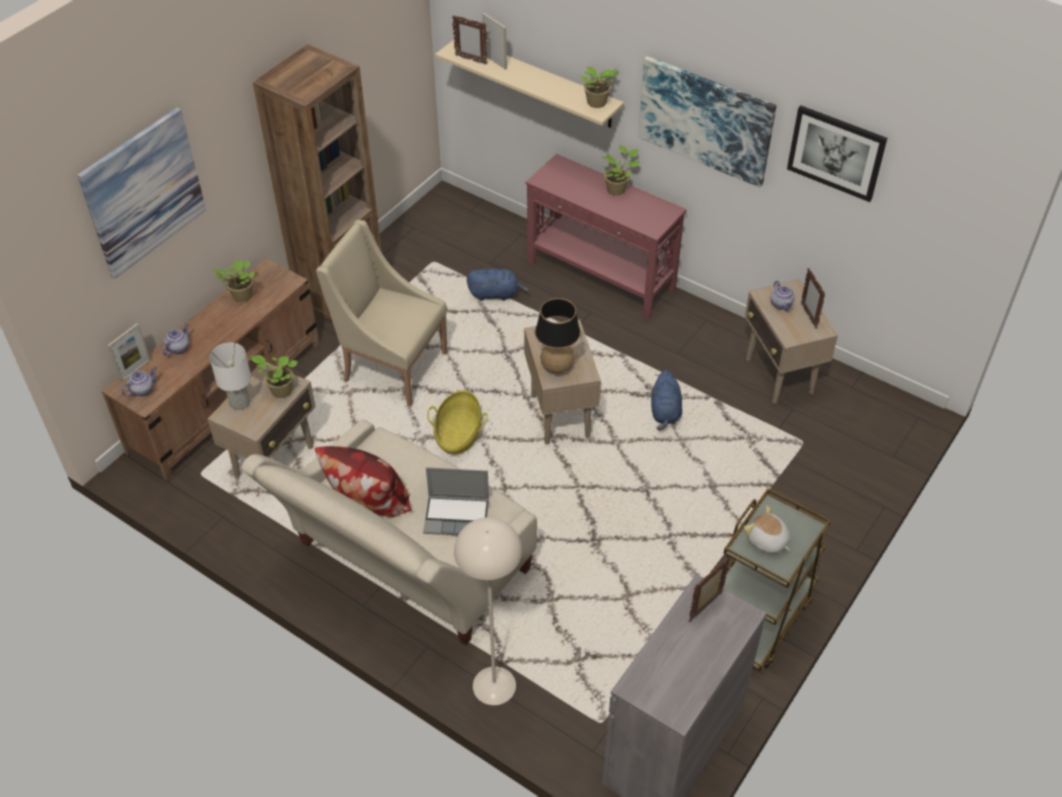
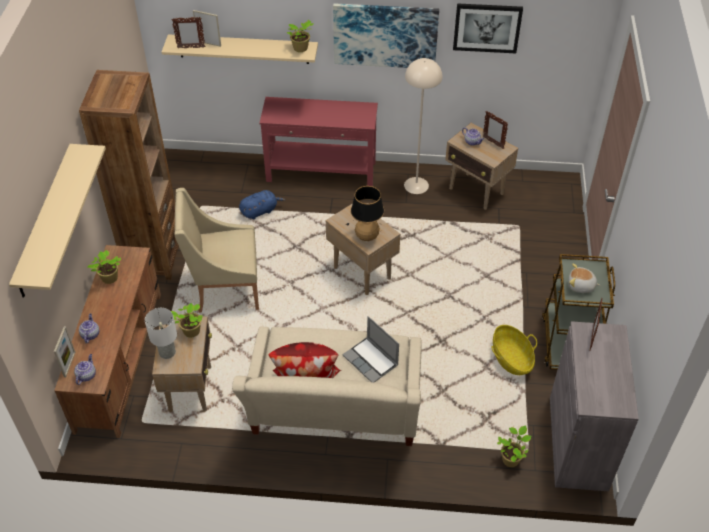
camera: 30 degrees left, 0 degrees up
(143, 192) = (45, 221): picture -> beige shelf
(457, 516) = (371, 360): laptop -> laptop turned 75 degrees clockwise
(458, 434) = (305, 314): basket -> basket (511, 359)
(493, 685) = (447, 462): beige floor lamp -> beige floor lamp (416, 185)
(617, 189) = (324, 105): potted plant -> potted plant (511, 459)
(665, 412) = (425, 242): blue plush toy -> none

